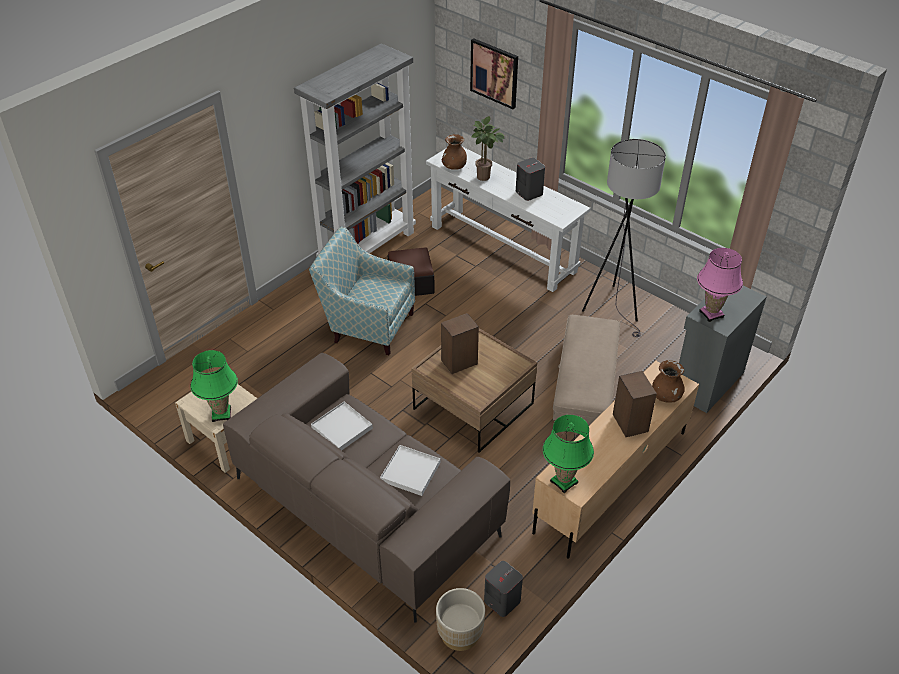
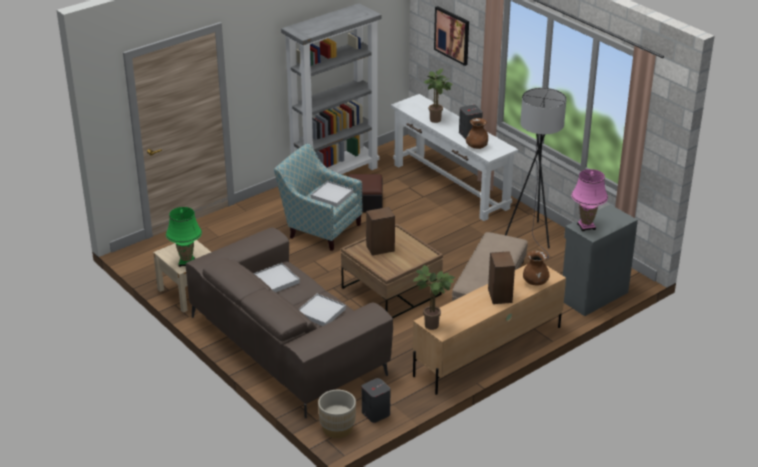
camera: 10 degrees right, 10 degrees down
(380, 289) = (332, 195): none -> white tray
(454, 167) = (413, 111): brown vase -> brown vase (477, 147)
(564, 482) = (434, 325): green table lamp -> potted plant

